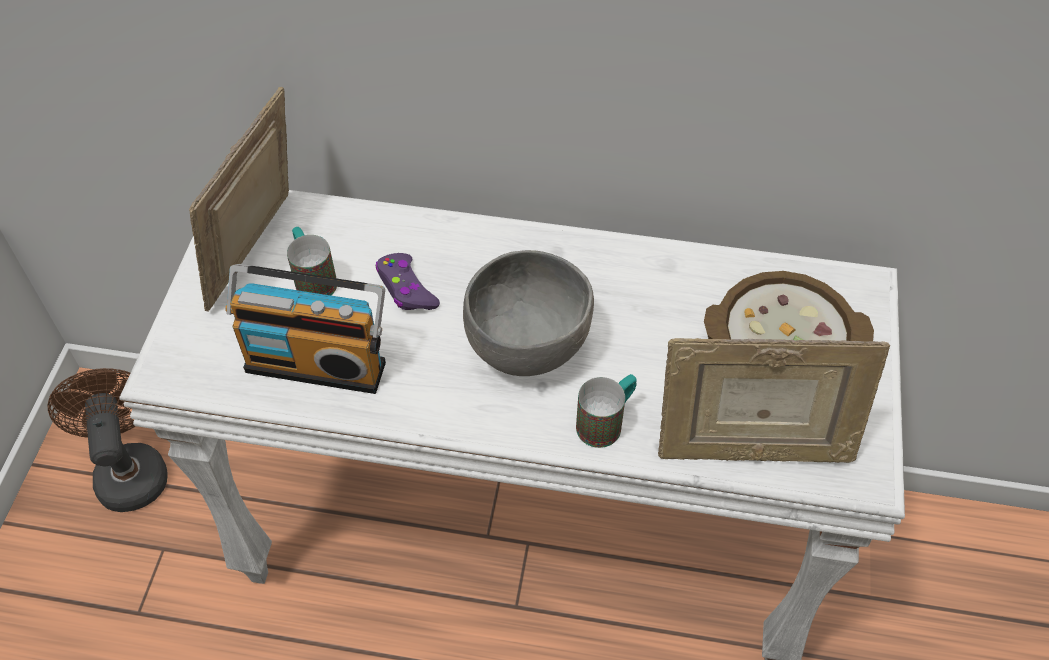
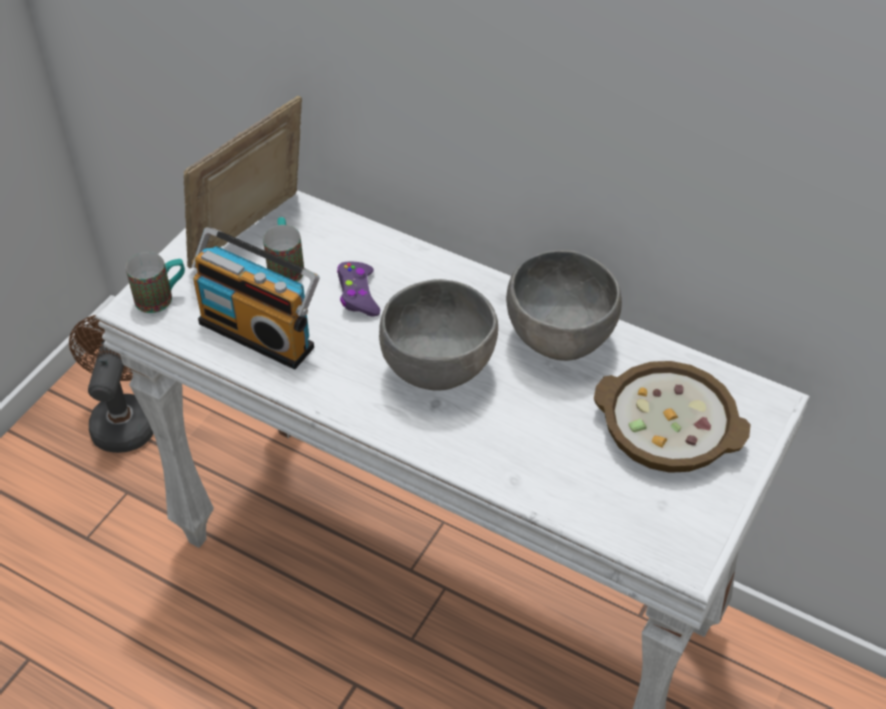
camera: 20 degrees right, 5 degrees down
(606, 422) = (477, 447): mug -> mug (162, 297)
(636, 279) = (560, 340): none -> grey bowl
(751, 451) = (593, 507): picture frame -> none

